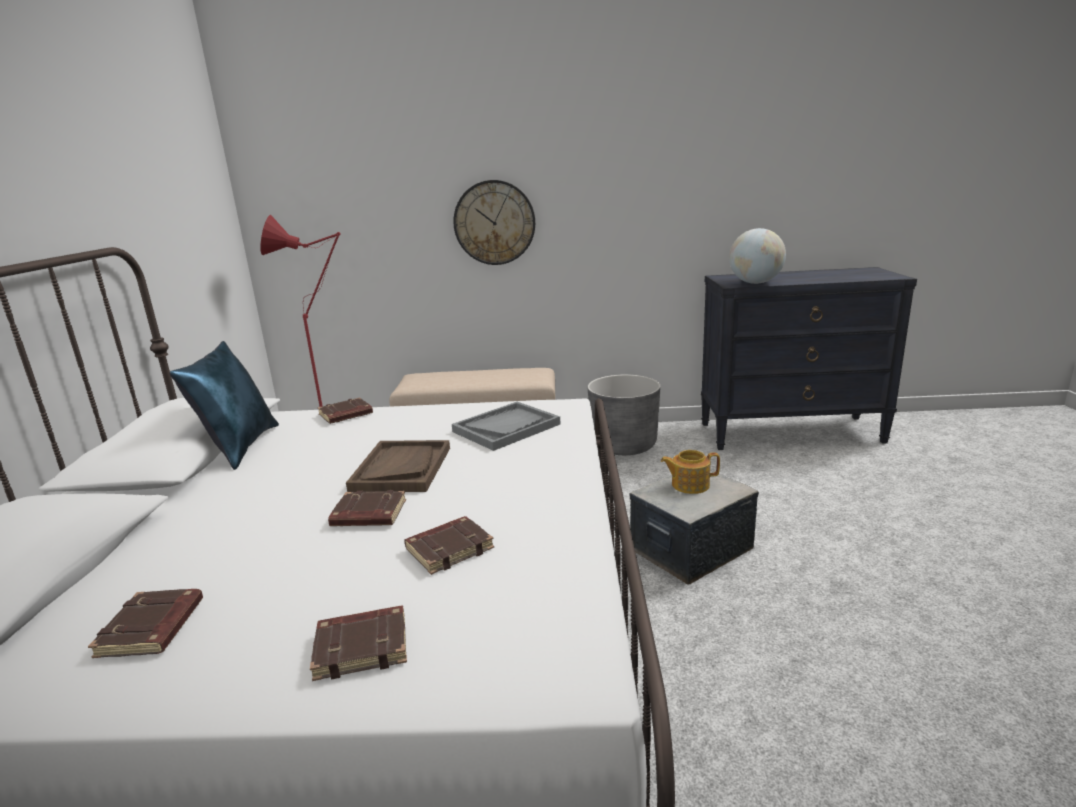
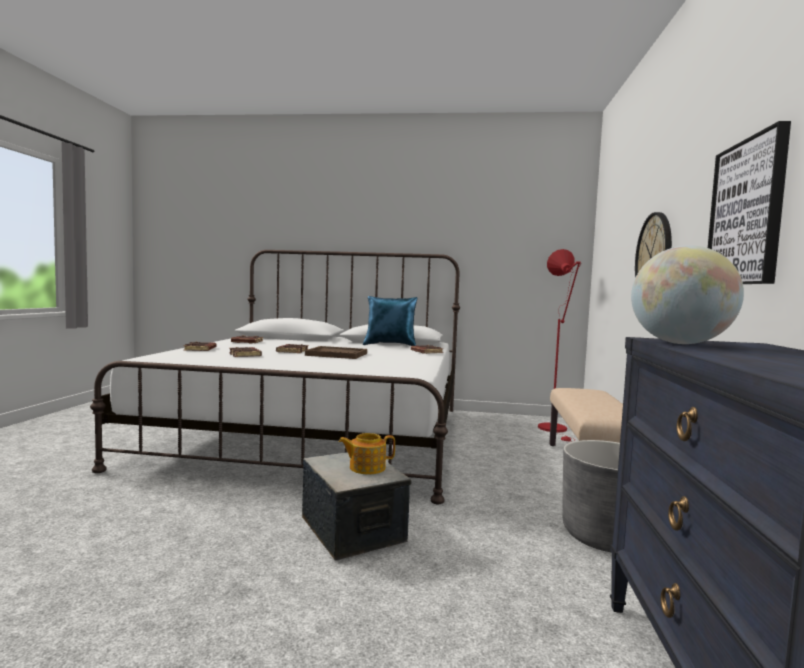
camera: 95 degrees right, 15 degrees down
(506, 428) = (377, 365): grey tray -> none
(655, 196) = (747, 213): none -> picture
(689, 485) = (366, 468): teapot -> teapot turned 105 degrees counterclockwise

